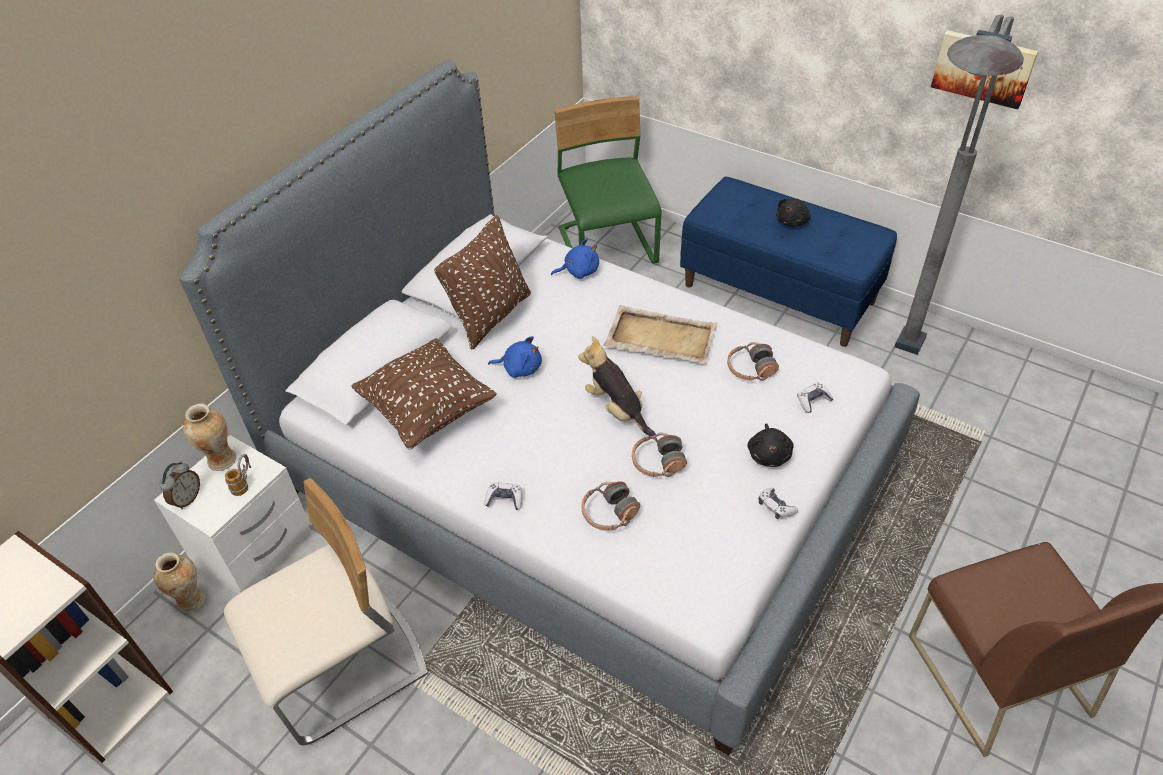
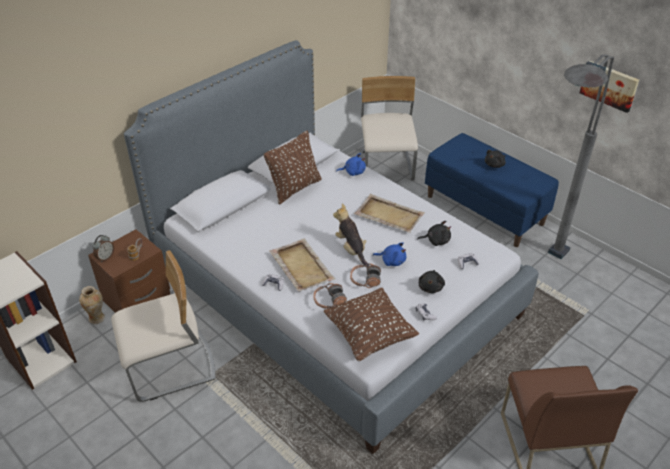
camera: 10 degrees right, 5 degrees down
(221, 460) = (128, 241): vase -> none
(255, 549) = (137, 298): white nightstand -> brown nightstand
(428, 411) = (245, 232): brown pillow -> brown pillow (369, 335)
(520, 368) = (303, 218): blue plush toy -> blue plush toy (392, 261)
(543, 457) = (301, 266): none -> beige tray
(608, 248) = (386, 167): green chair -> beige chair
(750, 369) = (436, 240): headphones -> black plush toy

